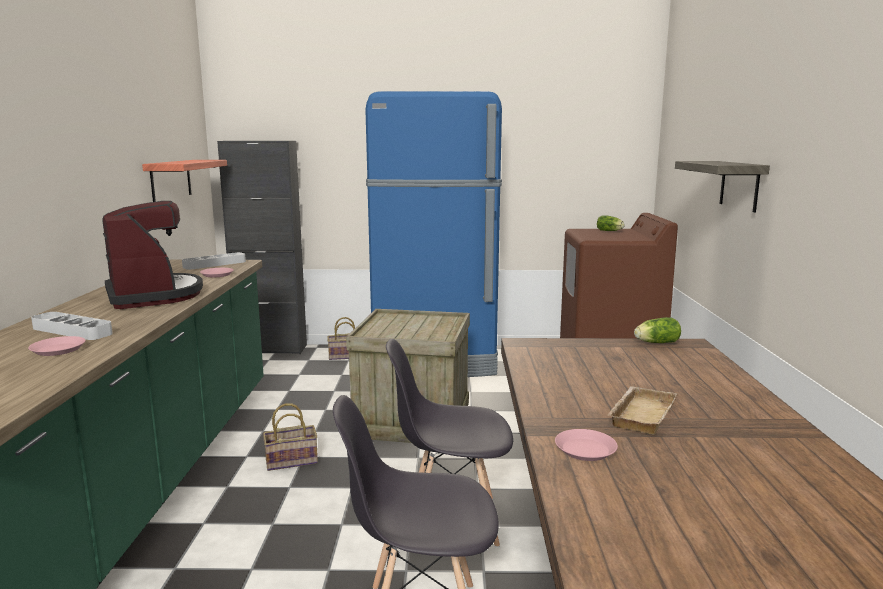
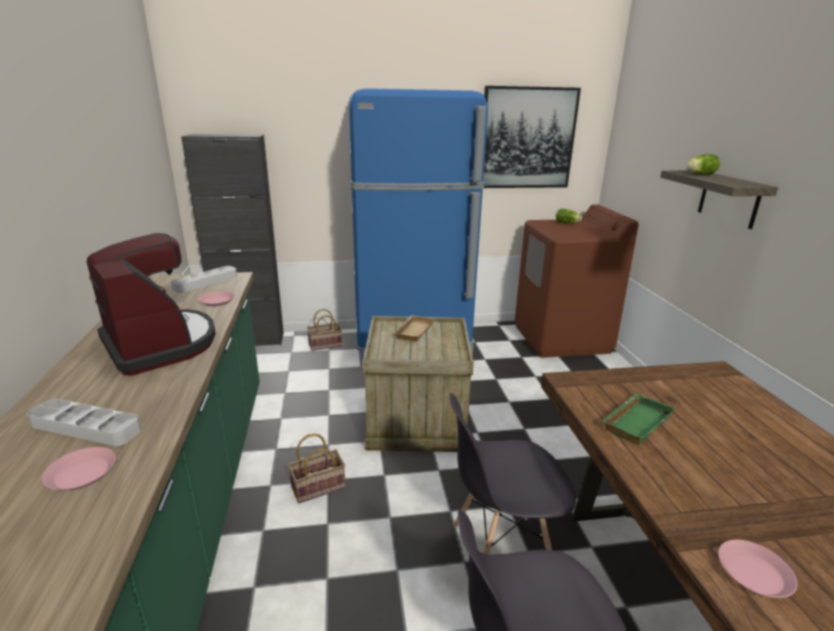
camera: 10 degrees left, 10 degrees up
(171, 180) = (139, 185): shelf -> none
(564, 368) = (635, 421): none -> green tray
(565, 143) = (527, 138): none -> picture
(640, 414) = (759, 496): beige tray -> beige tray (413, 331)
(655, 342) = (687, 371): lettuce -> lettuce (699, 174)

